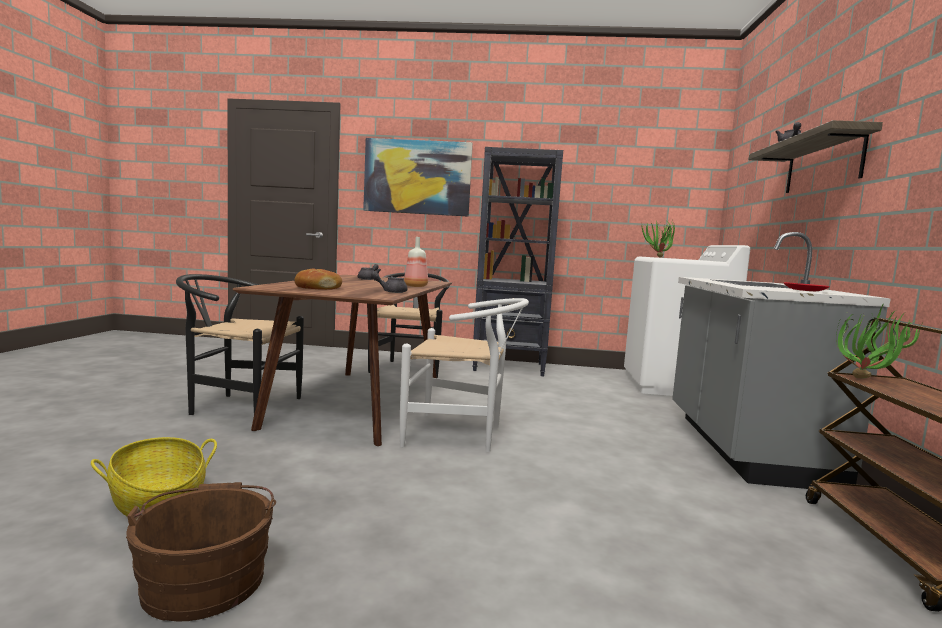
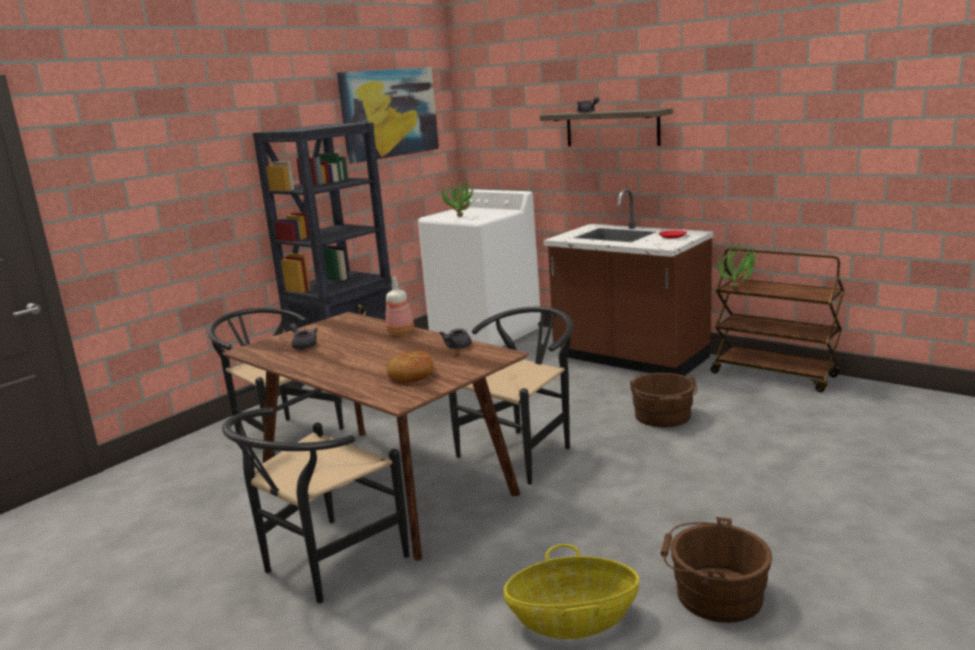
camera: 55 degrees left, 10 degrees up
(417, 177) = (165, 178): picture -> picture (389, 113)
(461, 434) = (523, 451): white chair -> black chair
(623, 487) = (663, 417): none -> brown bucket
(744, 448) = (629, 359): grey counter -> brown counter

